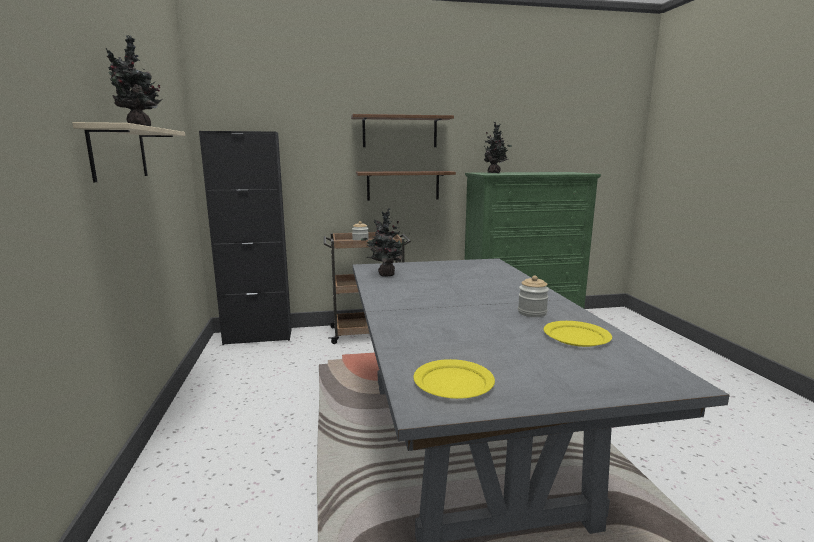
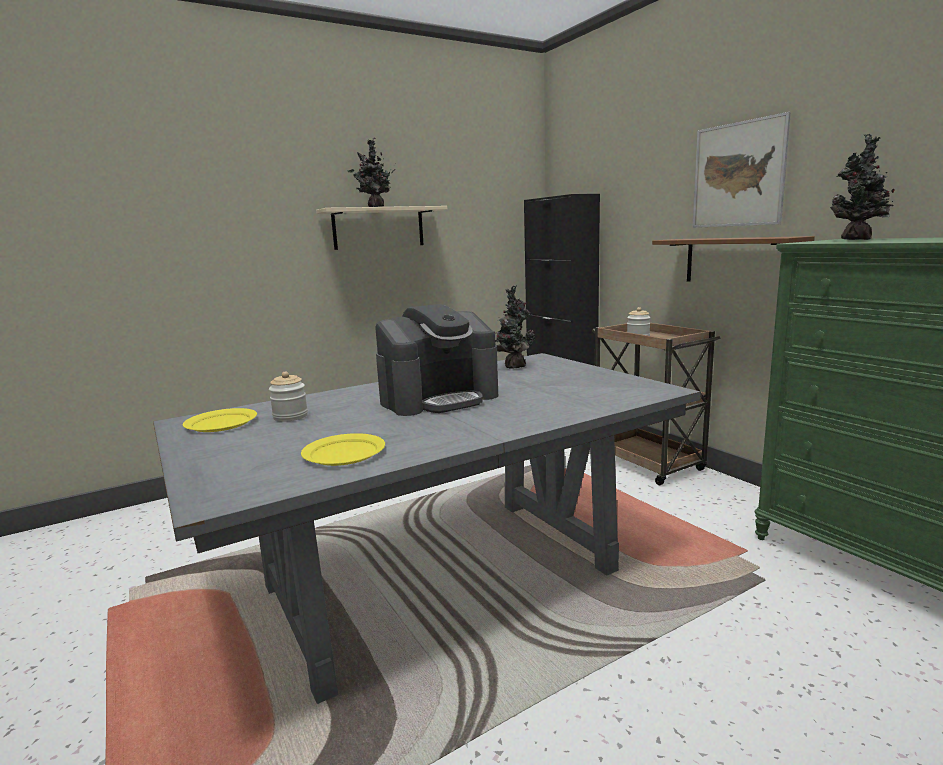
camera: 70 degrees right, 0 degrees up
(400, 132) = (738, 175): brown shelf -> picture
(454, 301) = (439, 398): none -> coffee machine
(532, 313) = (421, 429): jar -> jar (290, 416)

